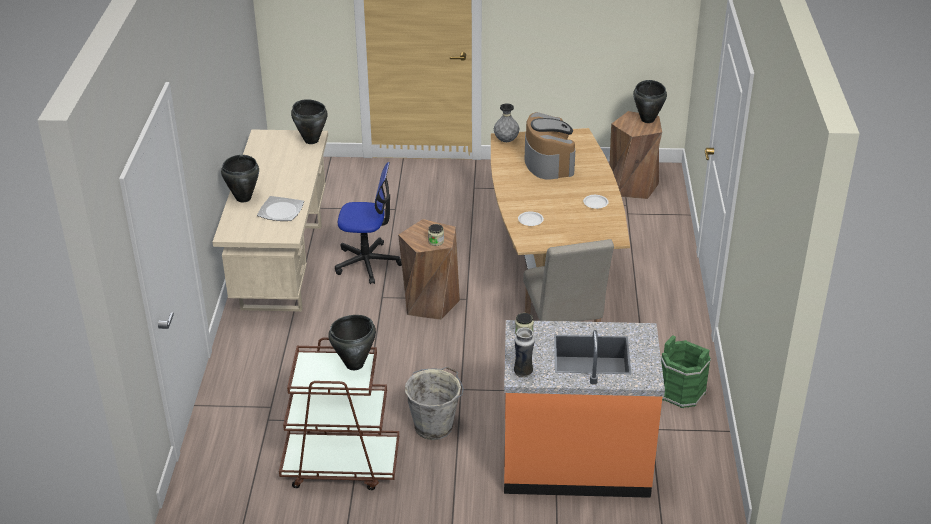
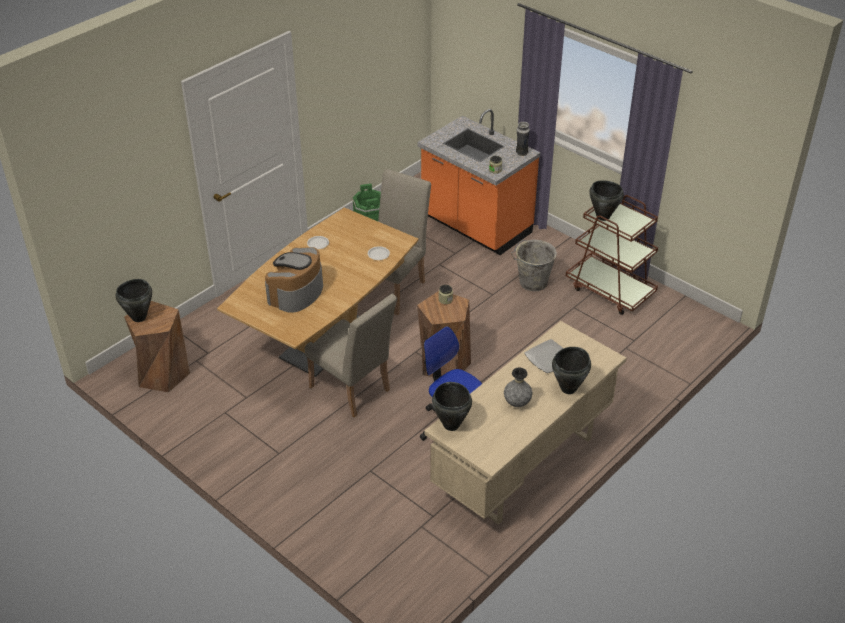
camera: 140 degrees left, 5 degrees up
(476, 246) = (353, 391): none -> beige chair
(506, 140) = (295, 331): grey vase -> grey vase (517, 403)

